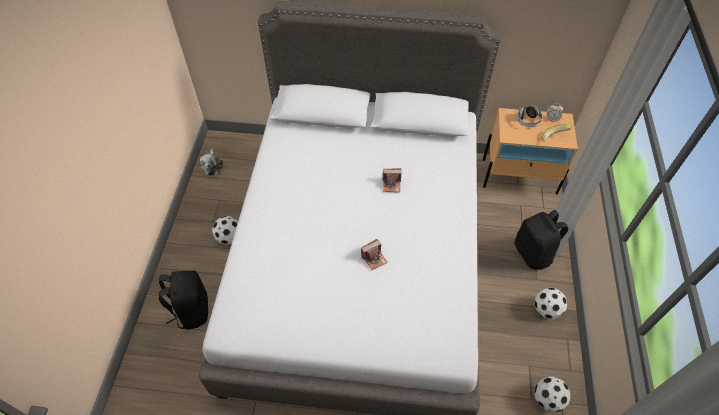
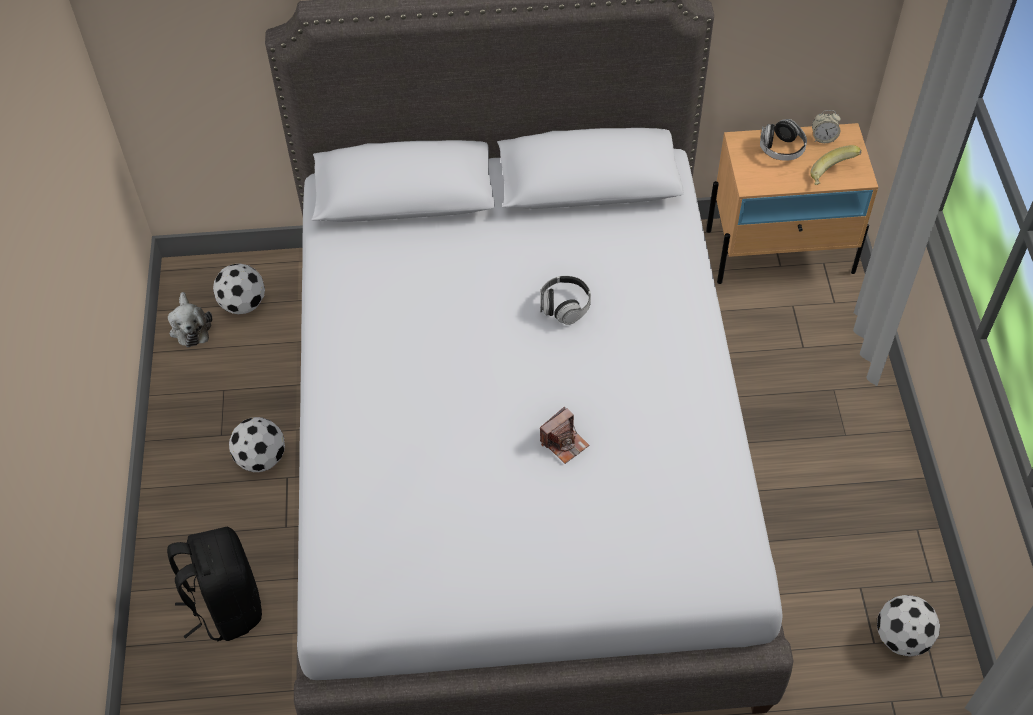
camera: 10 degrees left, 0 degrees up
(391, 184) = (564, 306): camera -> headphones
(533, 253) = (832, 390): black backpack -> none
(546, 309) = (872, 484): football -> football (243, 303)

